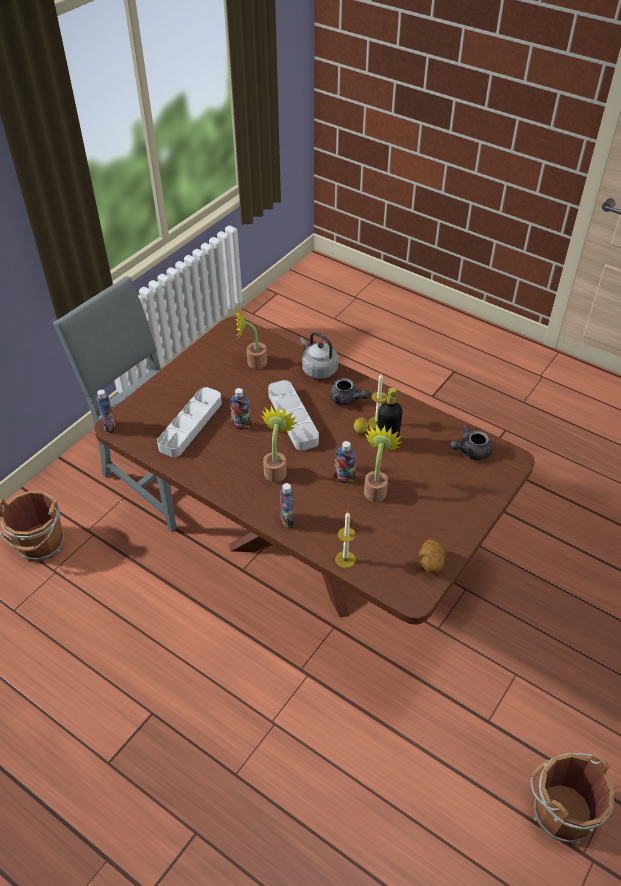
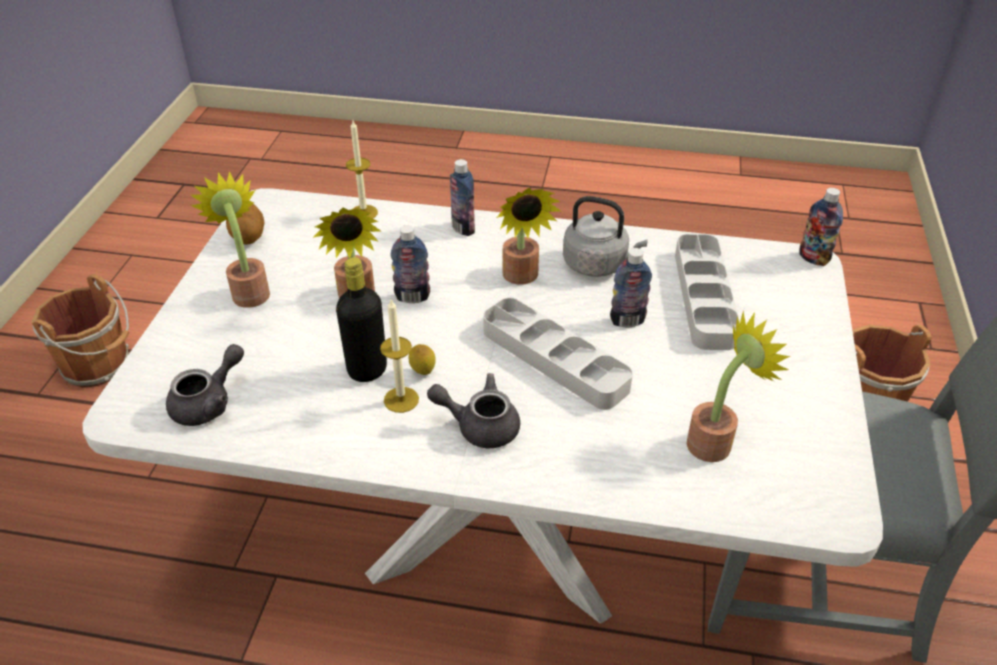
camera: 155 degrees right, 5 degrees down
(311, 552) = (498, 533): brown dining table -> white dining table
(318, 369) = (578, 473): grey kettle -> grey kettle (598, 265)
(438, 516) = (249, 291): none -> potted plant

